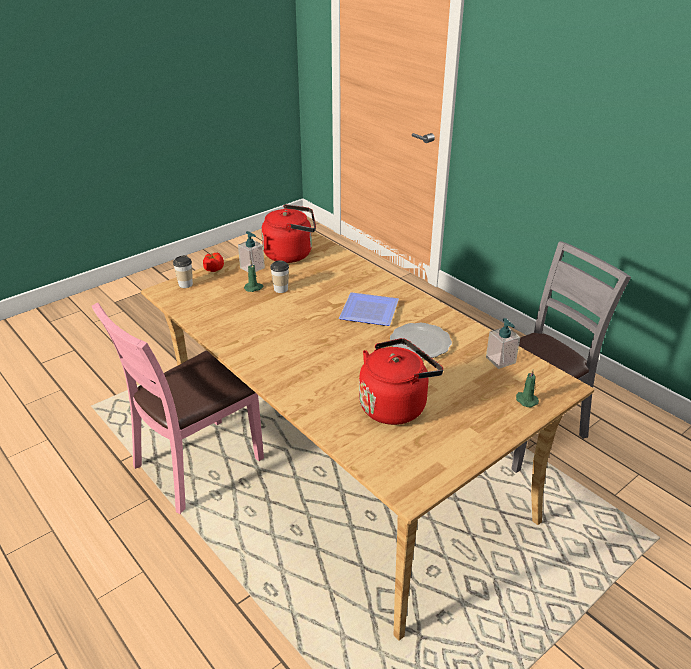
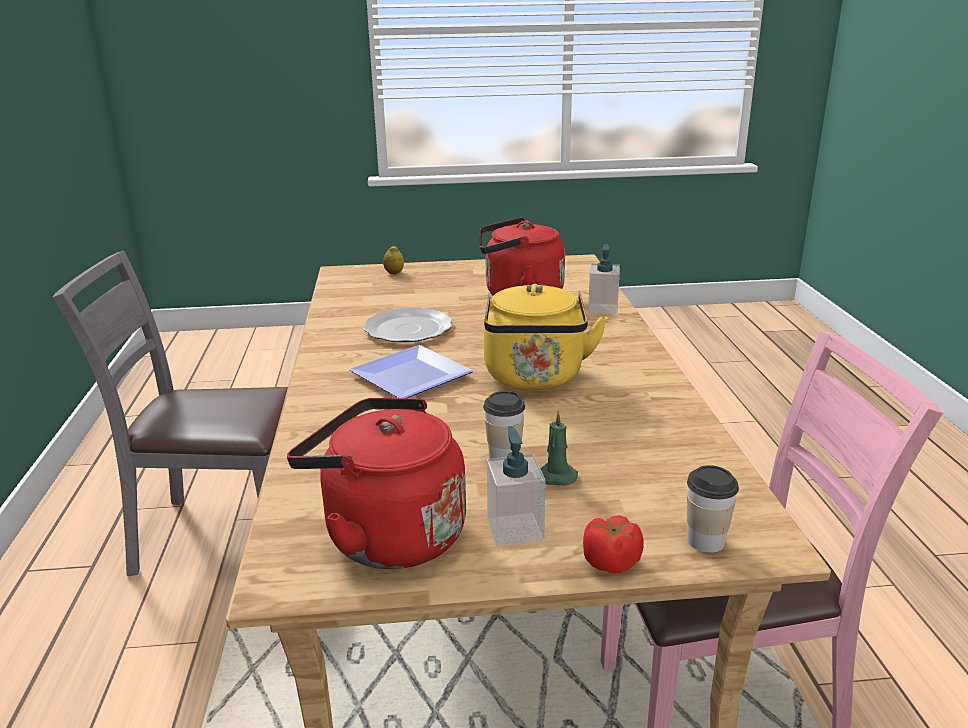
camera: 145 degrees left, 10 degrees down
(306, 332) = (535, 379): none -> yellow kettle
(500, 360) = (356, 297): soap dispenser -> soap dispenser (602, 309)
(526, 400) = (394, 273): green candle -> lemon

